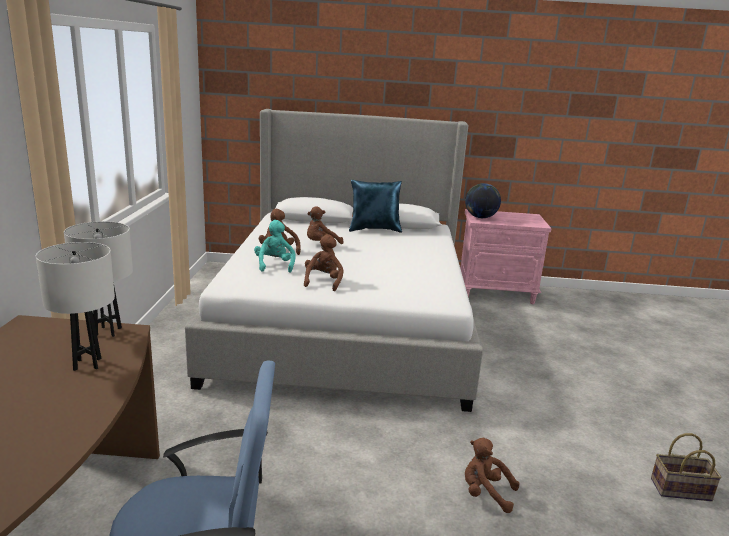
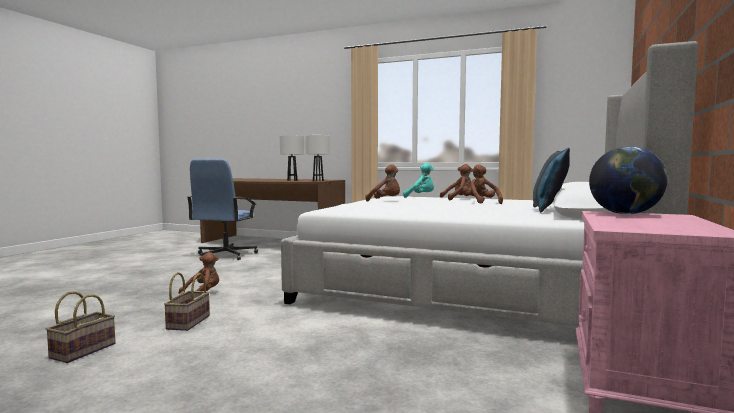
camera: 110 degrees right, 15 degrees down
(569, 457) = (188, 323): none -> basket

